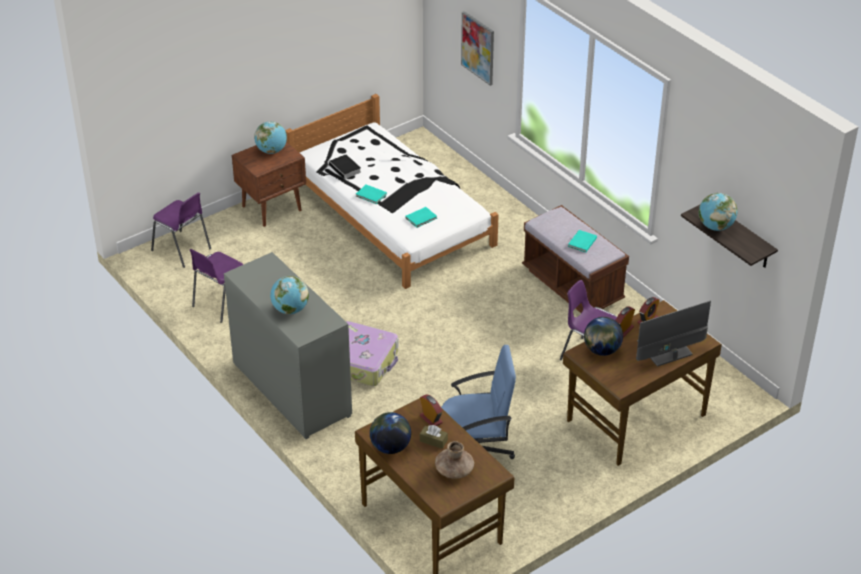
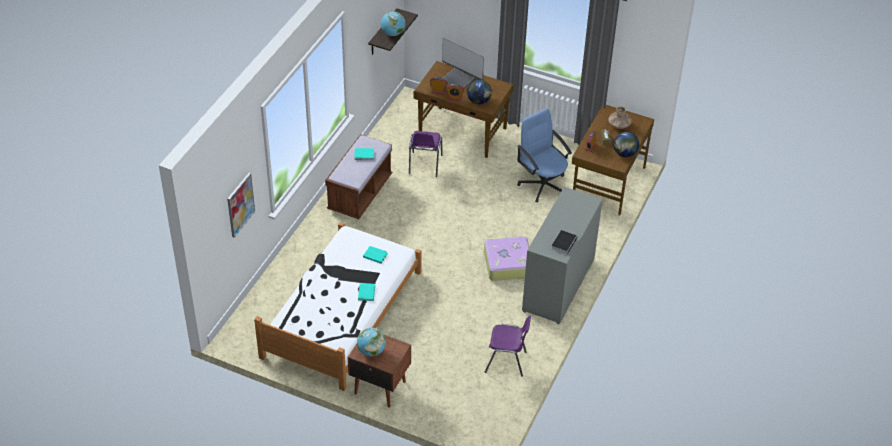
camera: 120 degrees left, 5 degrees up
(182, 250) = (467, 416): purple chair -> none
(290, 310) = (574, 216): globe -> none
(345, 169) = (344, 319): book -> book (564, 243)

